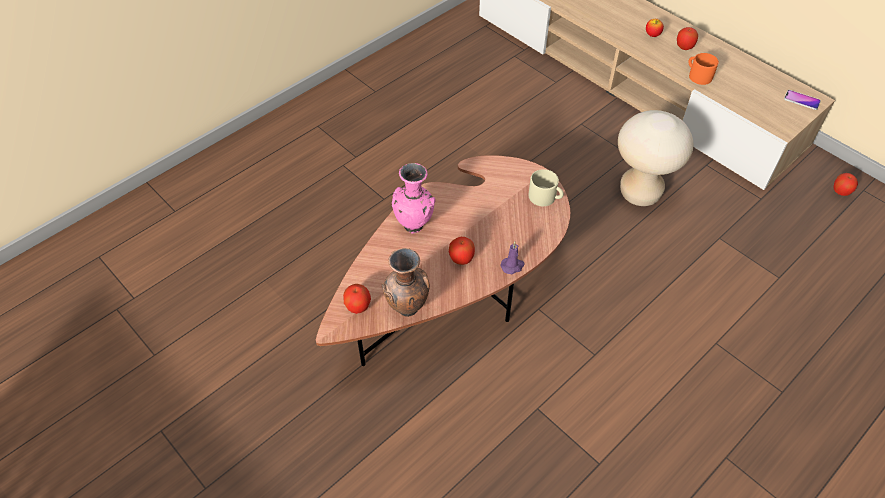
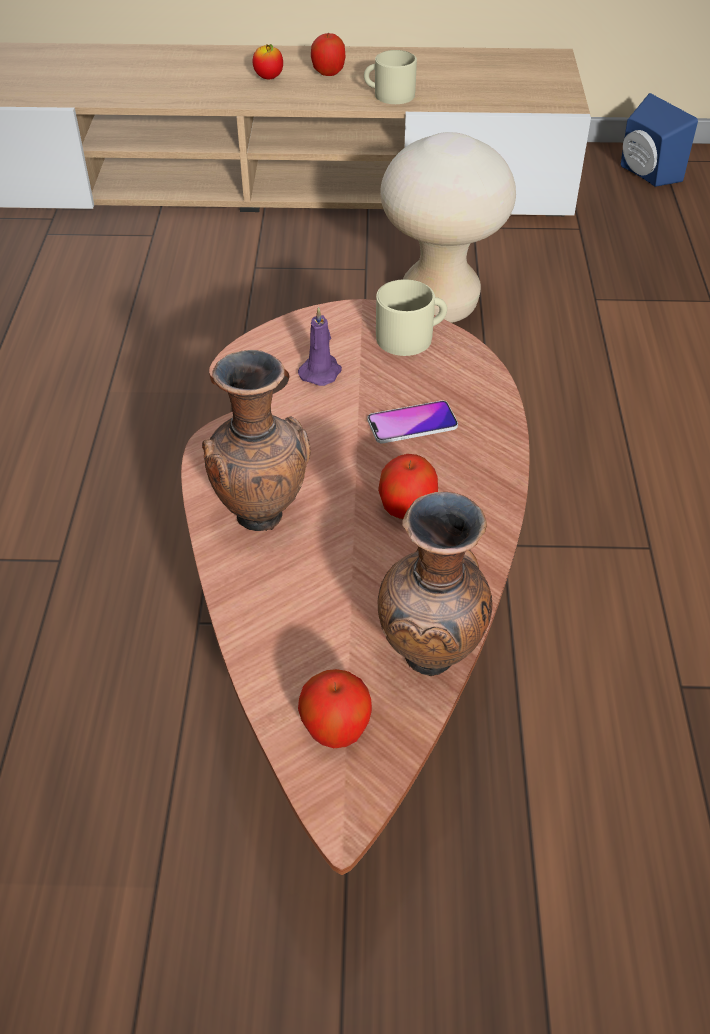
camera: 45 degrees left, 5 degrees down
(415, 226) = (261, 514): pink vase -> brown vase
(512, 266) = (498, 461): purple candle -> purple candle (321, 371)
(698, 75) = (389, 94): orange mug -> beige mug
(801, 100) = (541, 65): phone -> phone (412, 423)
(841, 191) = (644, 174): apple -> blue speaker

